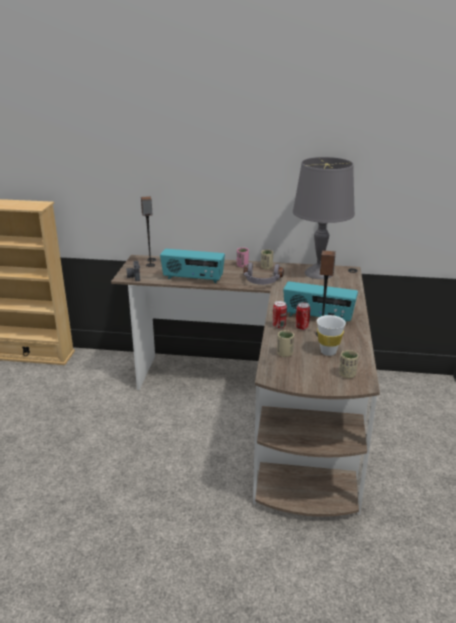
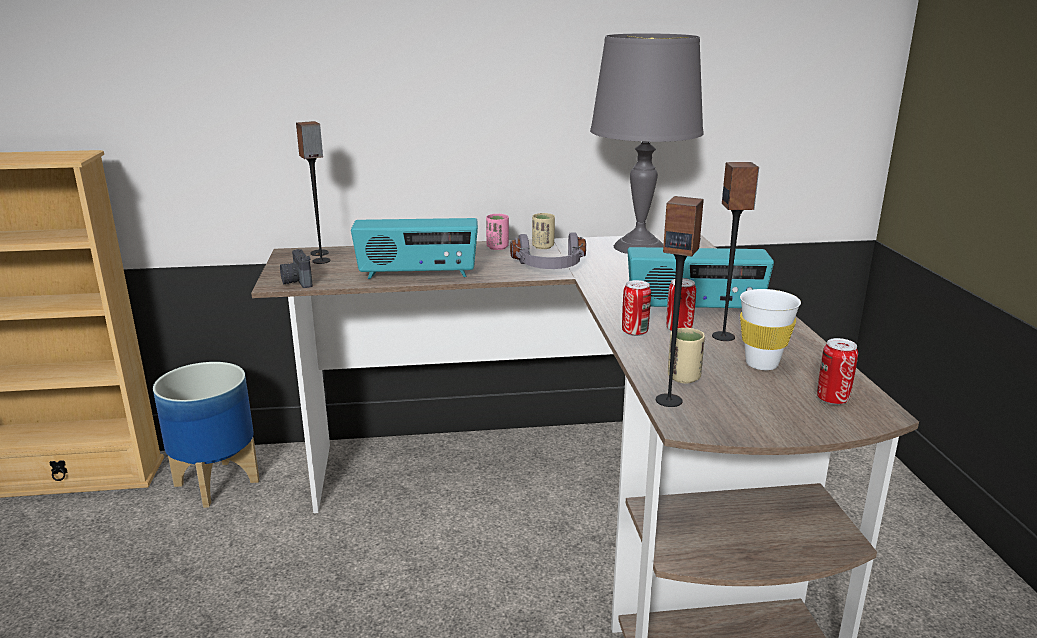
camera: 15 degrees left, 5 degrees down
(97, 367) = (218, 482): none -> planter
(269, 364) = (669, 400): none -> speaker
(347, 374) = (832, 399): beige cup -> can

